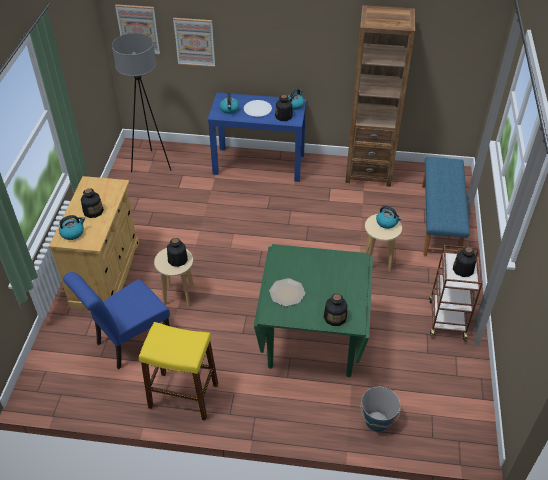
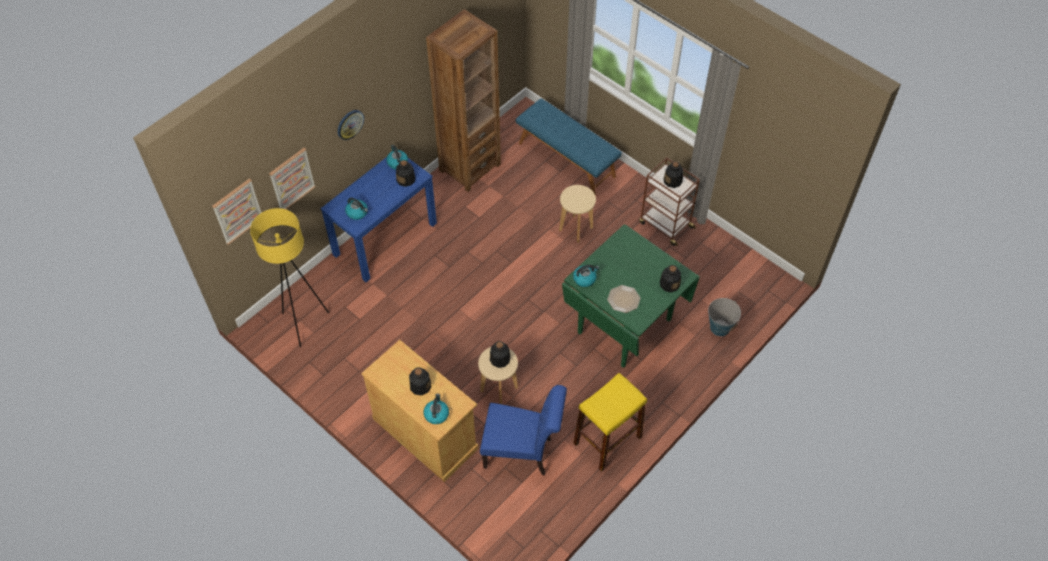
camera: 55 degrees left, 10 degrees up
(129, 342) = (522, 453): blue chair -> blue chair turned 75 degrees counterclockwise
(151, 164) = (304, 324): grey floor lamp -> yellow floor lamp
(257, 109) = (377, 192): white plate -> none
(263, 35) = (350, 124): none -> wall clock
(387, 222) = (576, 193): kettle -> kettle (585, 279)

